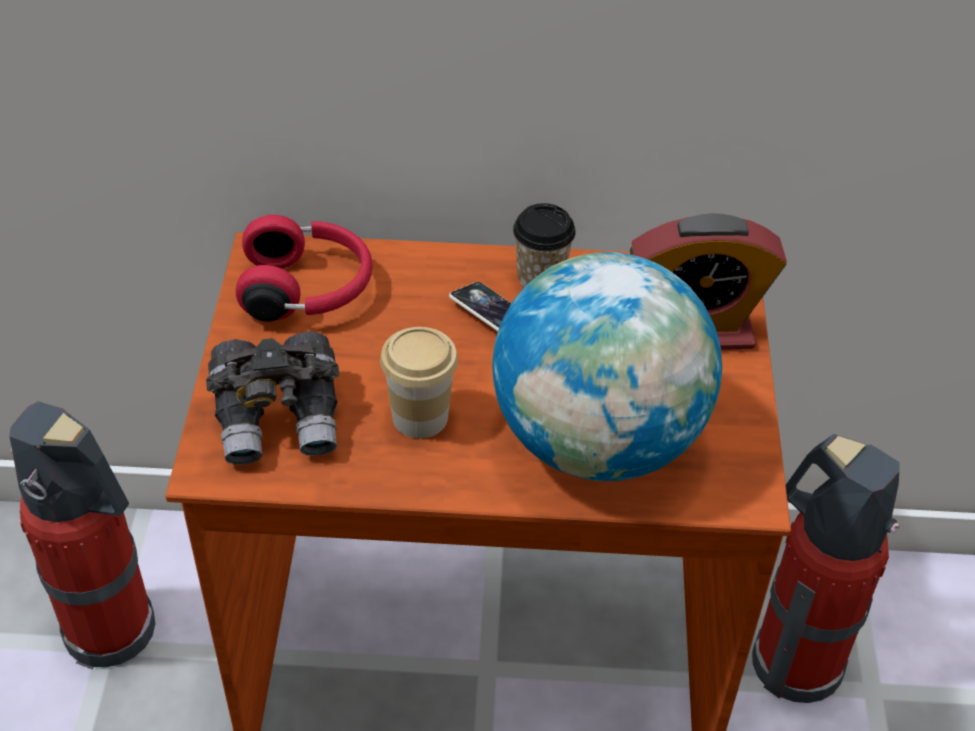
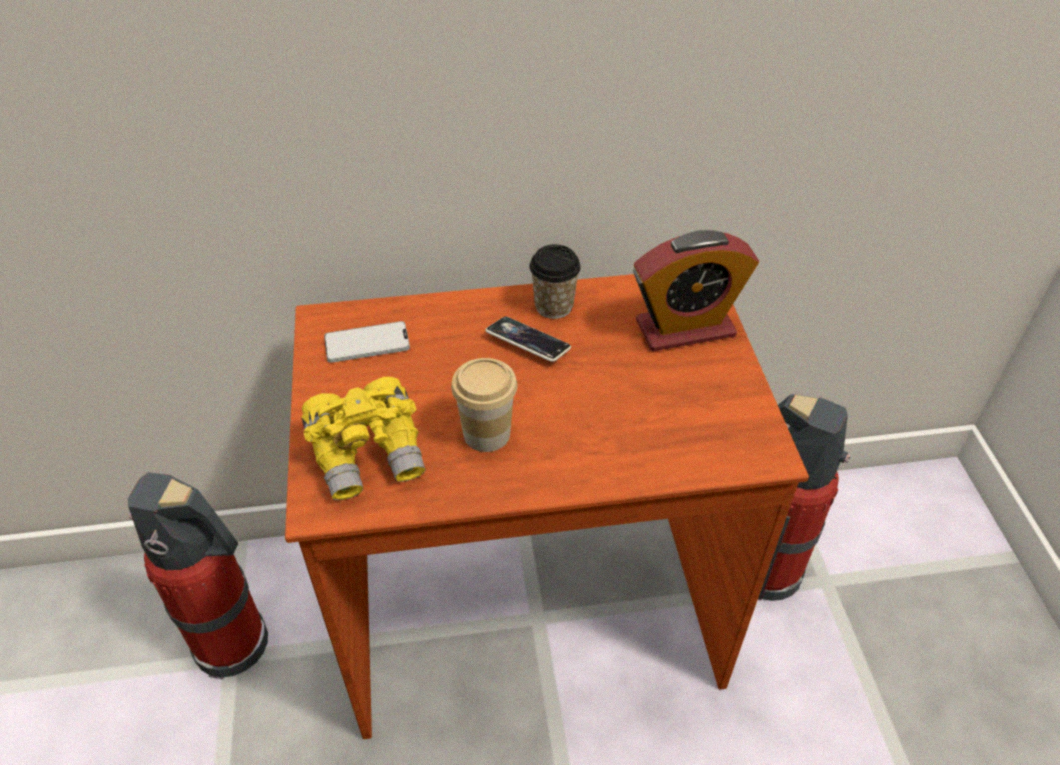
camera: 10 degrees left, 0 degrees up
(280, 419) = (369, 454): grey binoculars -> yellow binoculars
(308, 289) = (367, 343): red headphones -> phone
(597, 441) = (636, 429): globe -> none

